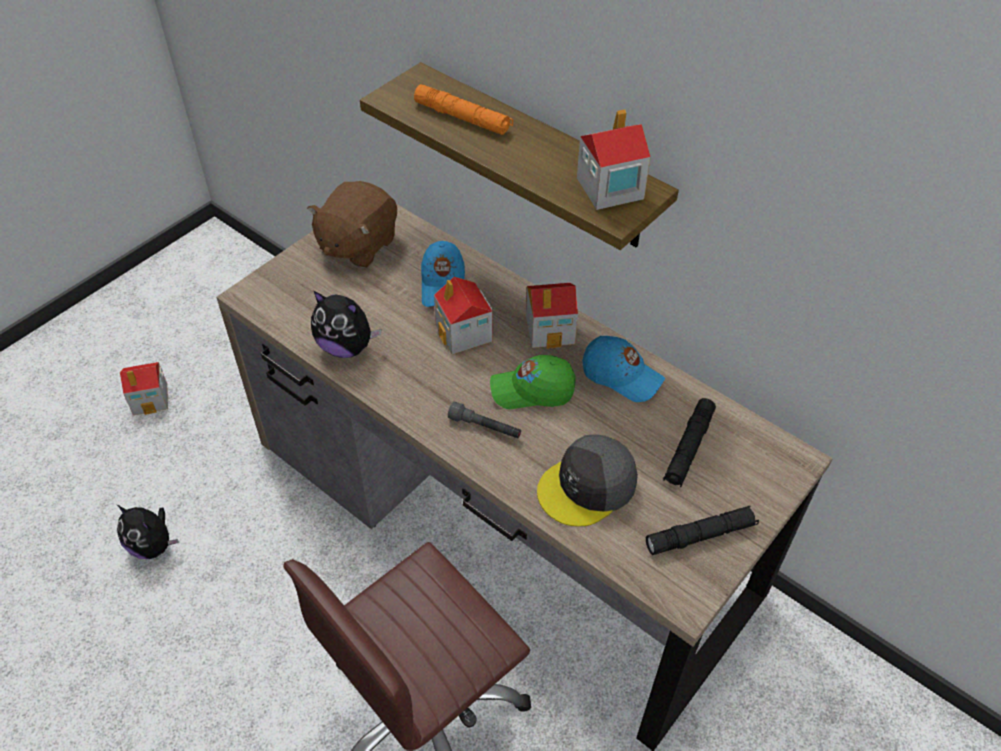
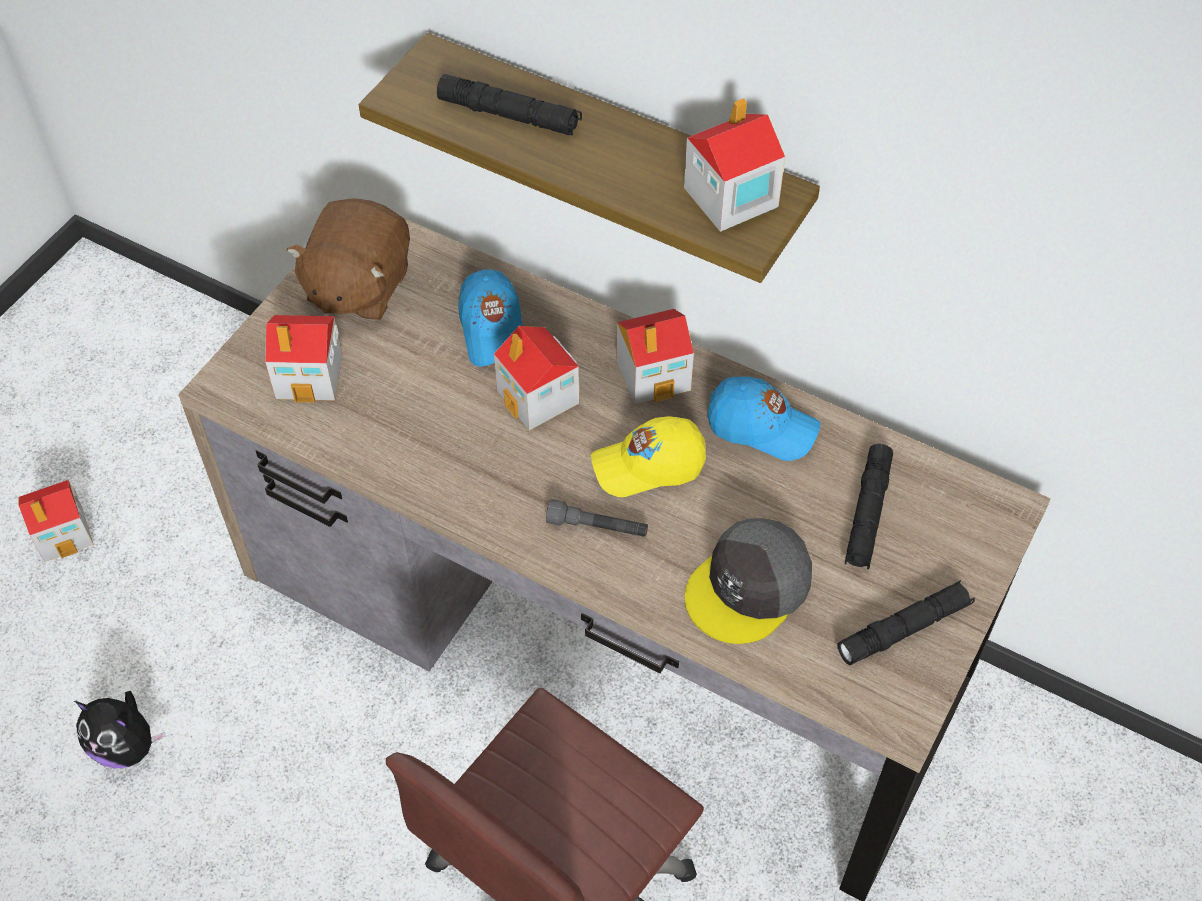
camera: 10 degrees left, 5 degrees up
(309, 297) = (310, 376): none -> toy house
(346, 347) = (382, 441): plush toy -> none
(463, 118) = (509, 115): orange flashlight -> black flashlight
(532, 390) = (648, 465): green cap -> yellow cap

